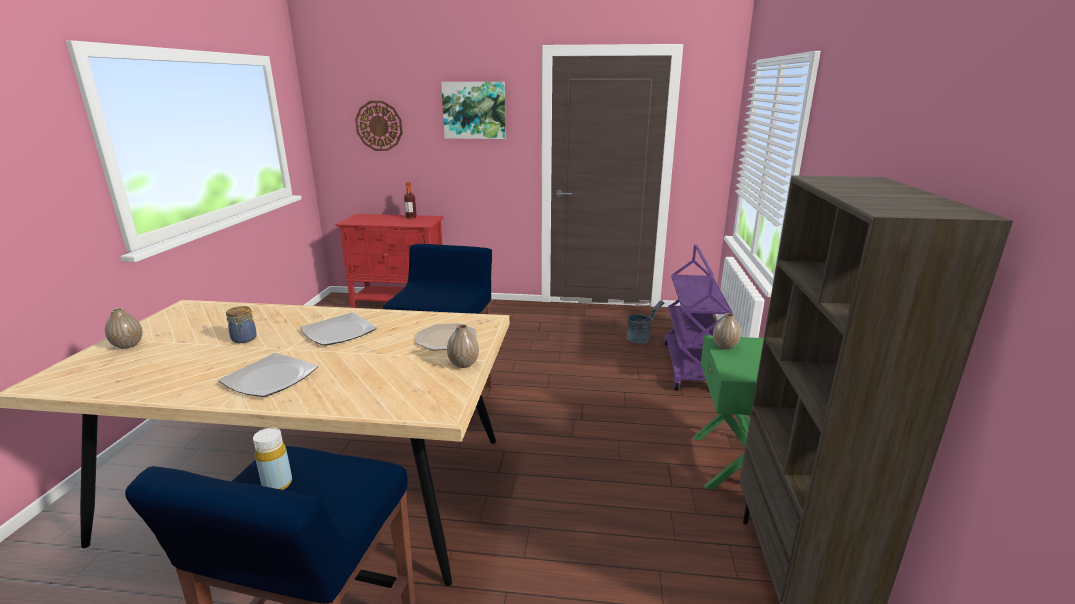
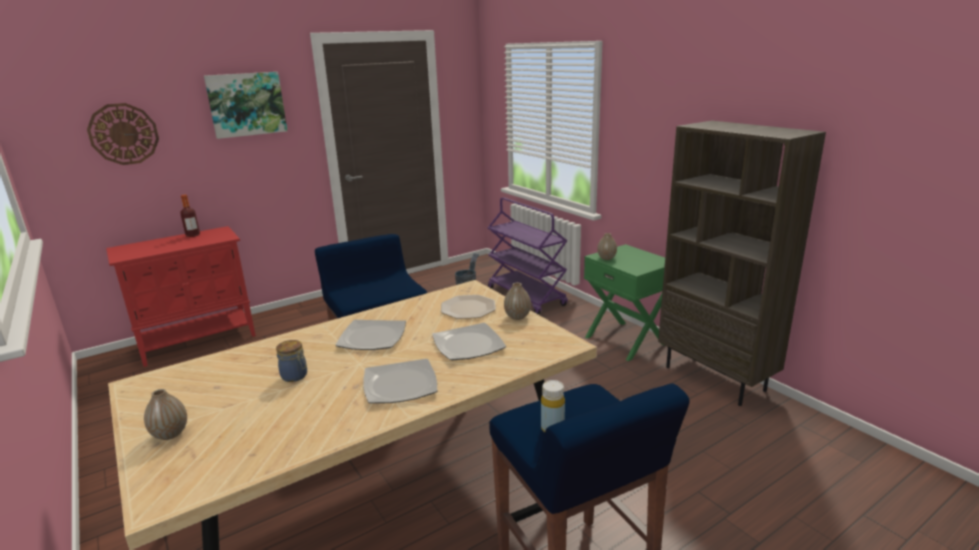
camera: 40 degrees left, 0 degrees up
(375, 370) = (468, 345): none -> plate

